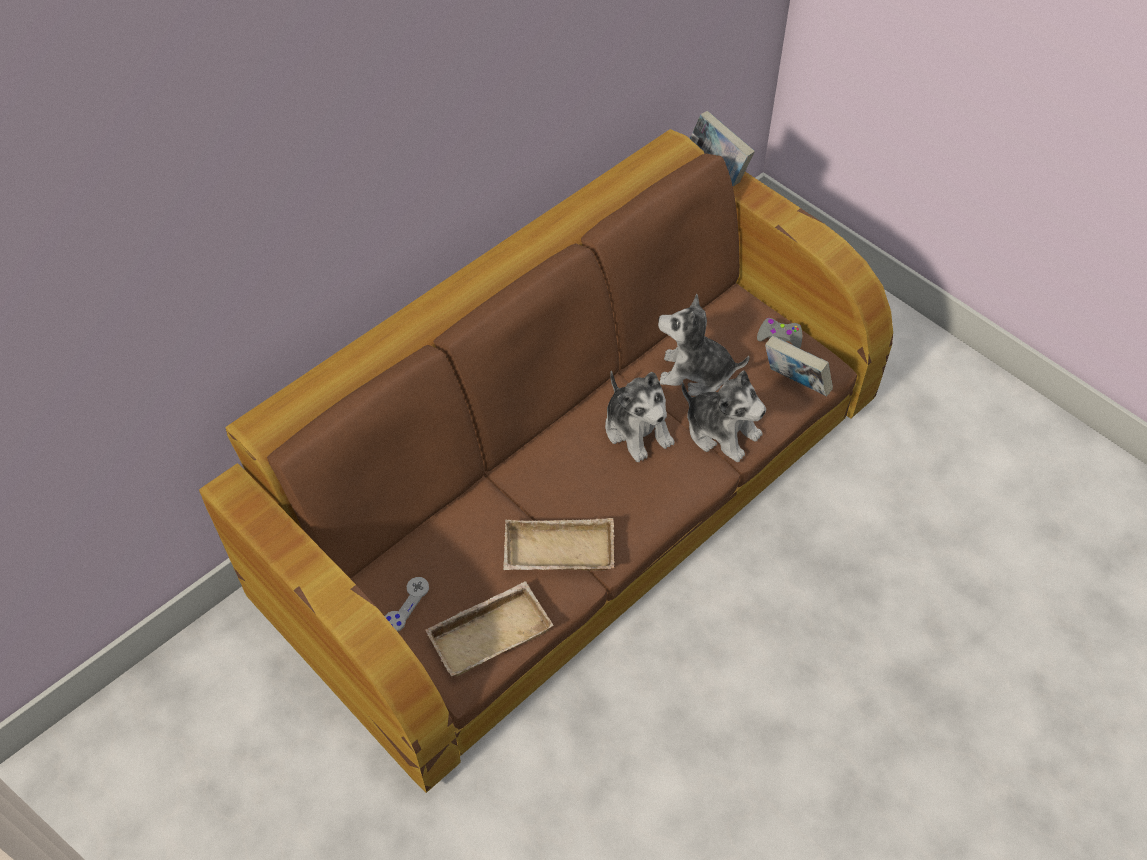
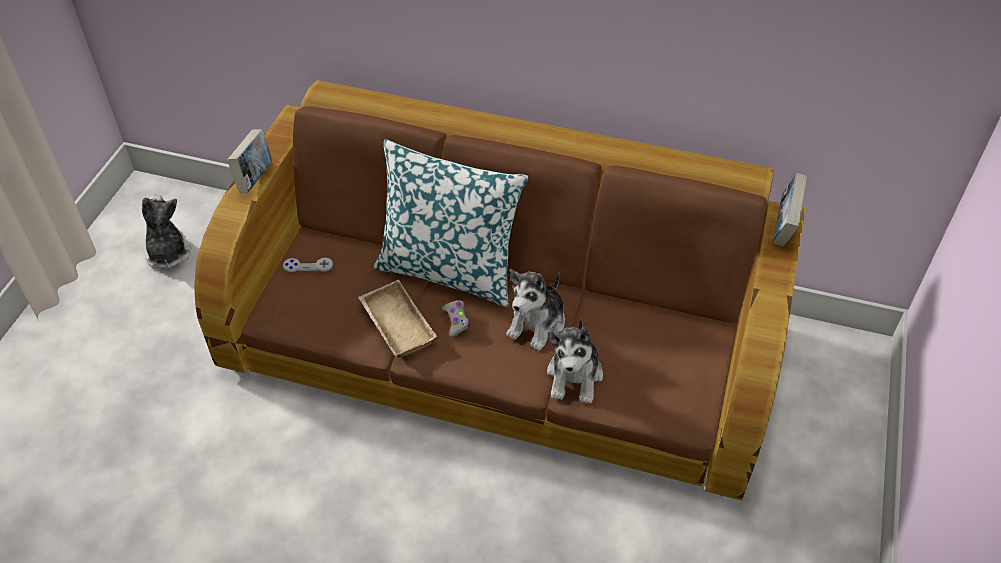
camera: 60 degrees right, 5 degrees down
(490, 631) = (312, 316): beige tray -> none
(511, 471) = (449, 270): none -> pillow
(695, 373) = (620, 337): plush toy -> plush toy (168, 253)
(779, 337) = (701, 375): grey game controller -> grey game controller (456, 321)
(794, 383) = (660, 405): book -> book (255, 178)

